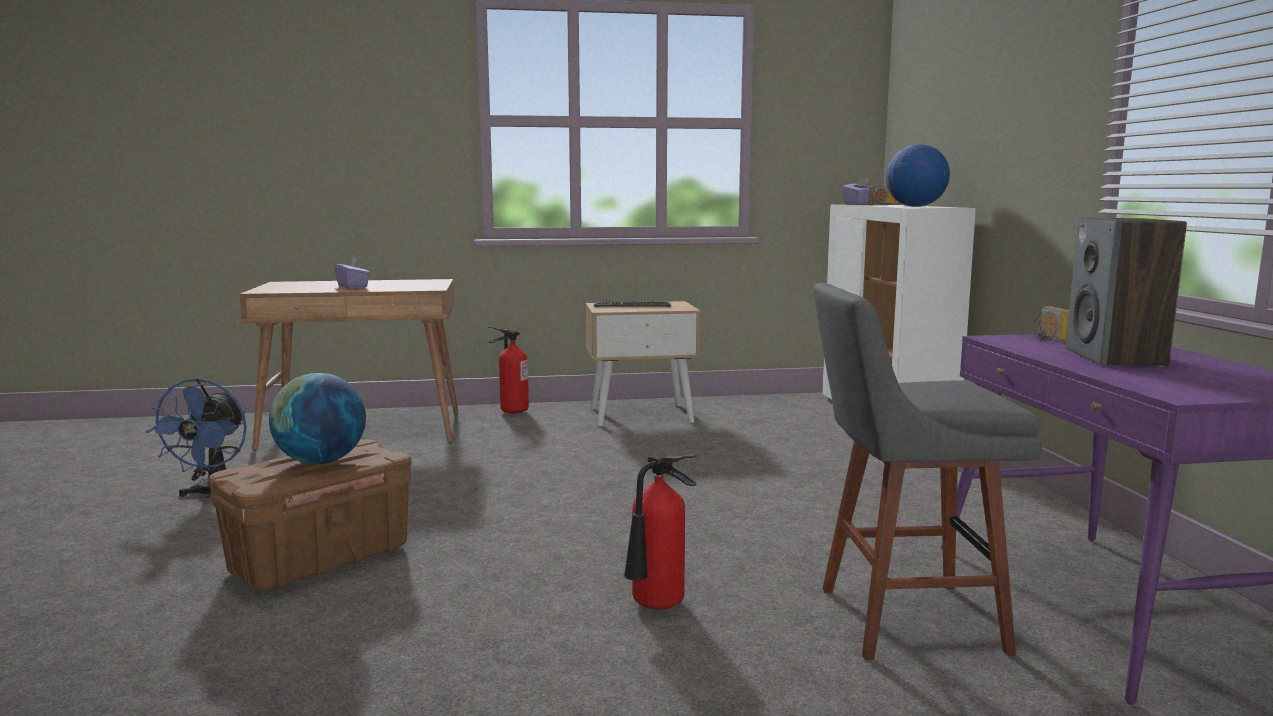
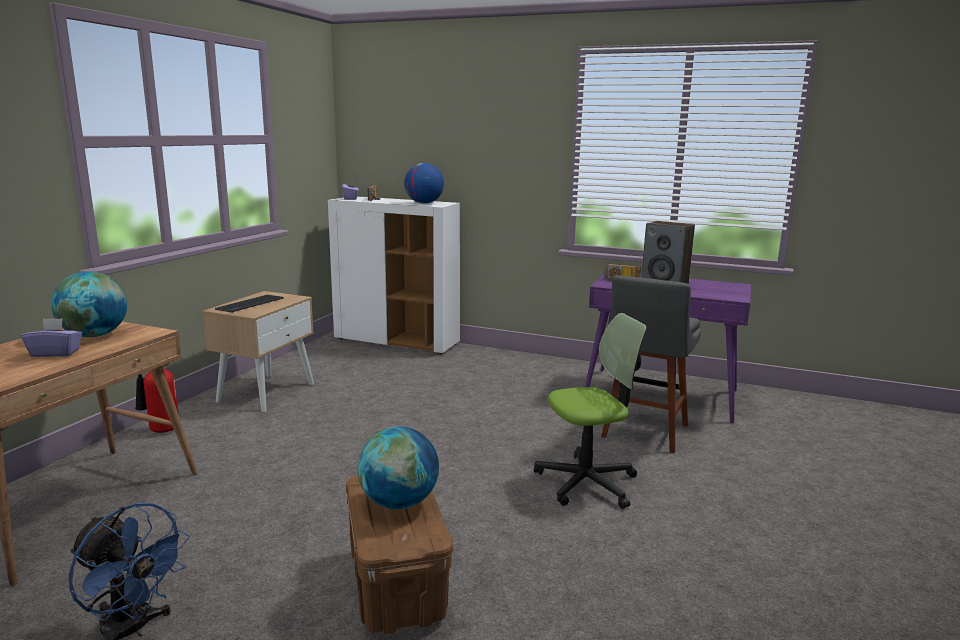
camera: 60 degrees left, 5 degrees up
(405, 284) = (95, 335): none -> globe
(655, 608) = (587, 482): fire extinguisher -> office chair

